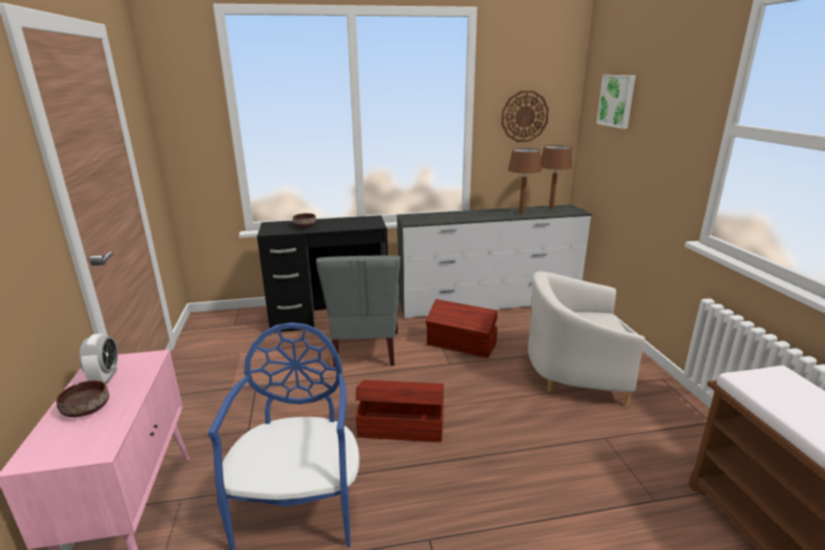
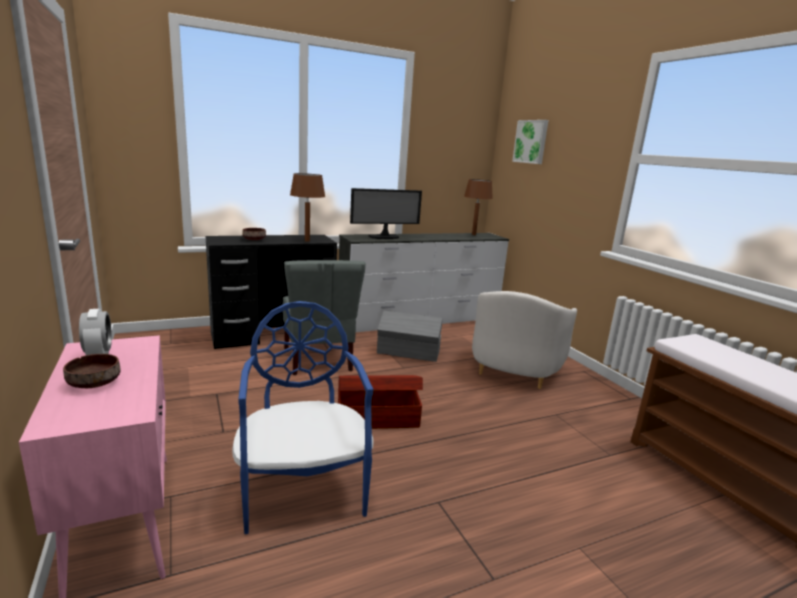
camera: 15 degrees left, 5 degrees down
(443, 217) = (384, 237): none -> monitor
(461, 344) = (408, 352): brown storage box -> grey storage box
(521, 213) = (451, 237): brown table lamp -> brown table lamp (307, 241)
(524, 116) = (450, 153): wall clock -> none
(575, 373) = (514, 370): white armchair -> white armchair turned 60 degrees counterclockwise

